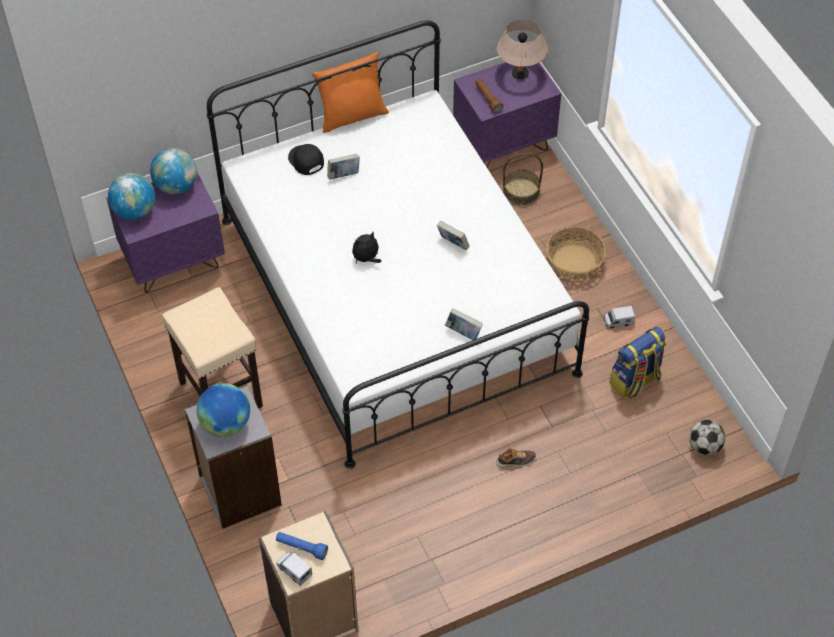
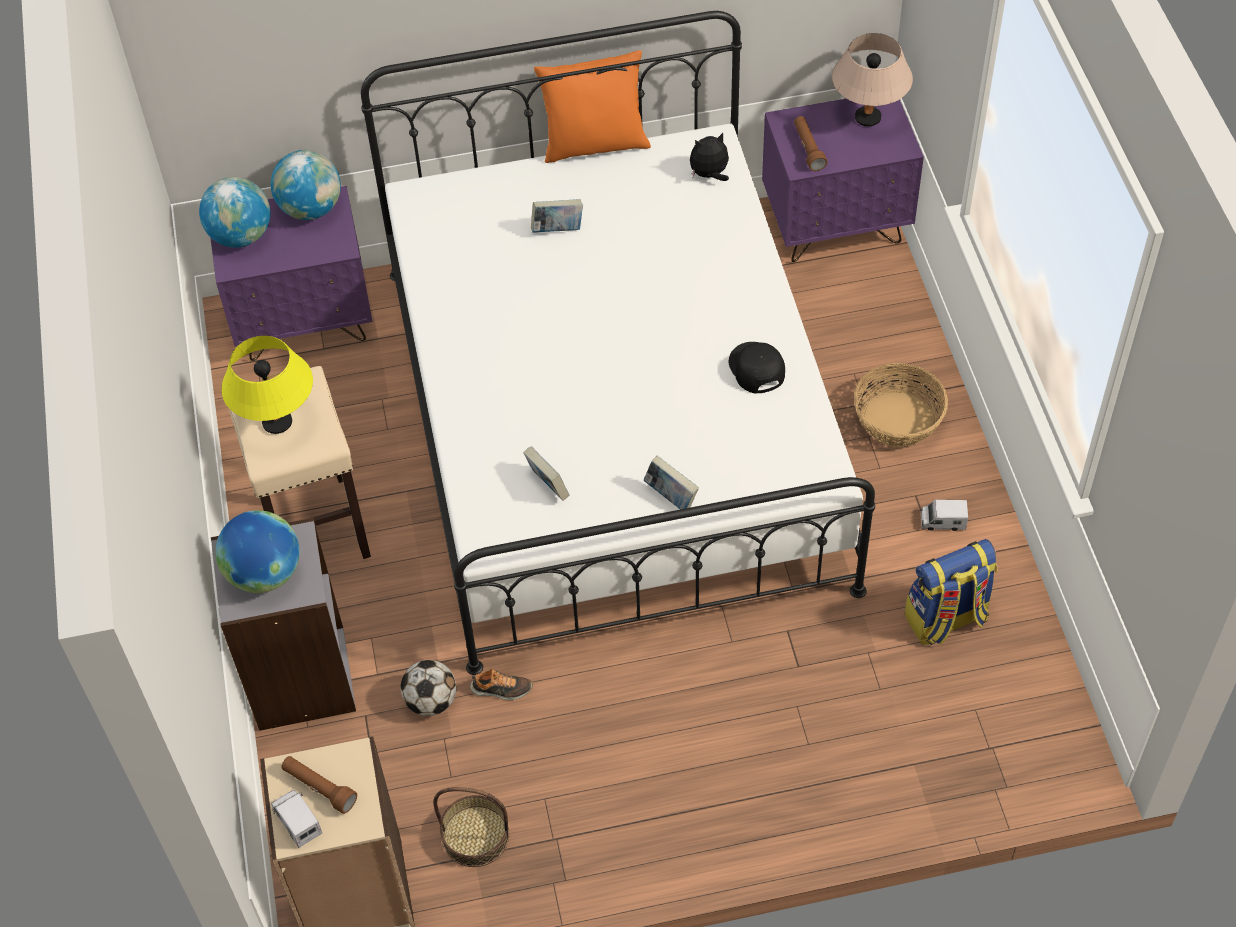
camera: 15 degrees right, 0 degrees up
(202, 327) = (277, 422): none -> yellow table lamp
(301, 548) = (319, 788): blue flashlight -> brown flashlight
(305, 160) = (507, 200): black cap -> black cap (755, 369)
(366, 259) = (555, 360): plush toy -> plush toy (709, 174)
(452, 244) = (692, 358): book -> book (547, 486)
(515, 460) = (727, 709): shoe -> shoe (501, 689)
(521, 191) = (844, 299): basket -> basket (475, 836)
(704, 446) = (1031, 742): football -> football (431, 701)

